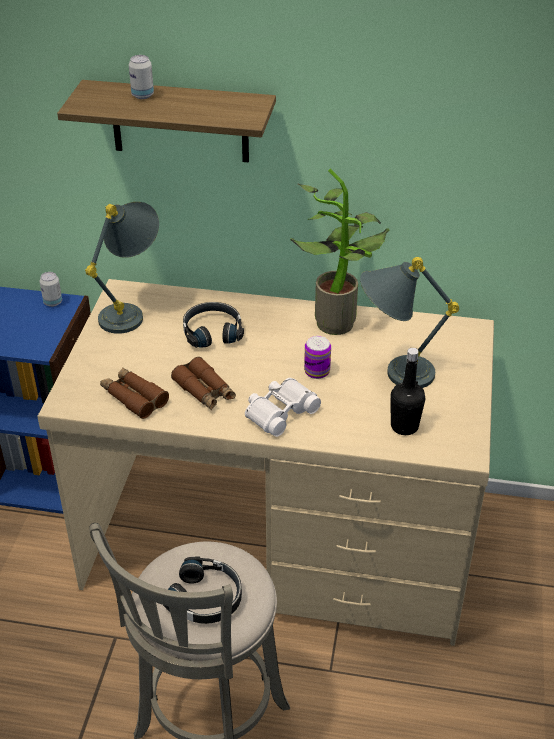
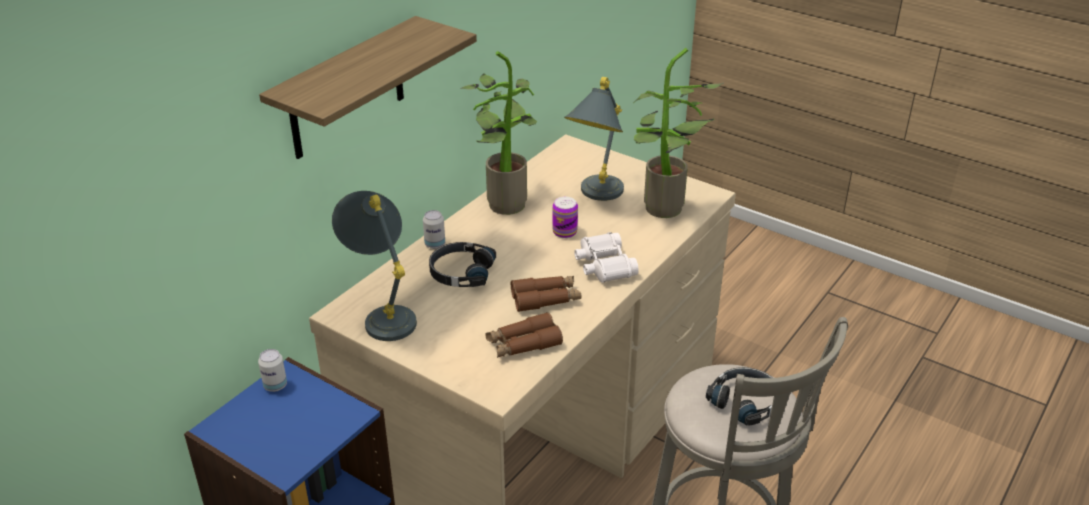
camera: 65 degrees left, 5 degrees down
(142, 95) = (341, 70): can -> can (435, 244)
(404, 426) = (663, 211): black bottle -> potted plant

